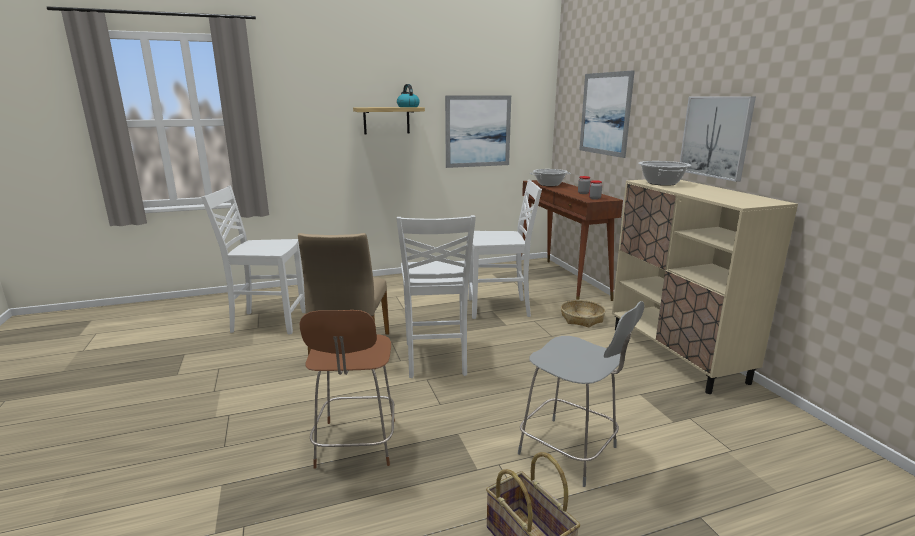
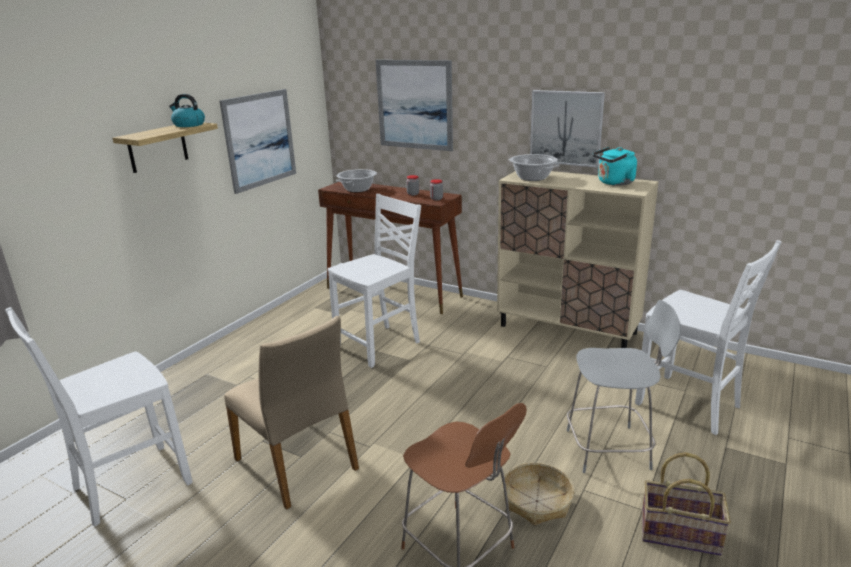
camera: 40 degrees left, 5 degrees up
(436, 359) = (401, 427): white chair -> white chair (690, 405)
(582, 319) = (463, 326): basket -> basket (537, 501)
(736, 197) = (614, 183): none -> turquoise kettle

